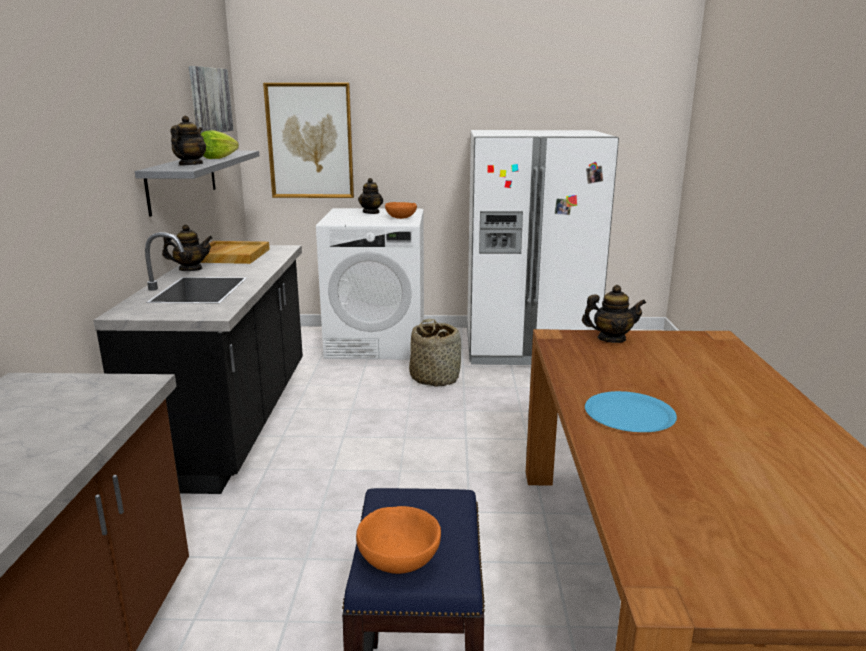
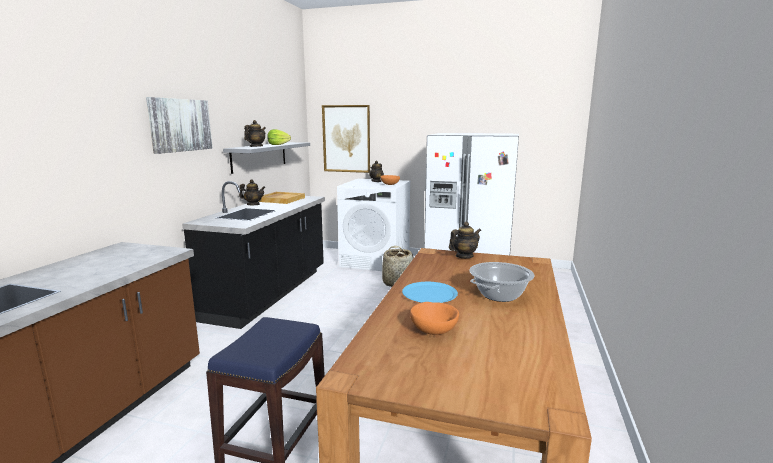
camera: 15 degrees right, 5 degrees down
(209, 100) = (285, 114): picture -> picture (180, 125)
(399, 561) = (246, 350): orange bowl -> orange bowl (434, 331)
(611, 339) = (464, 256): teapot -> teapot turned 45 degrees counterclockwise
(727, 403) = (499, 295): none -> cooking pot

